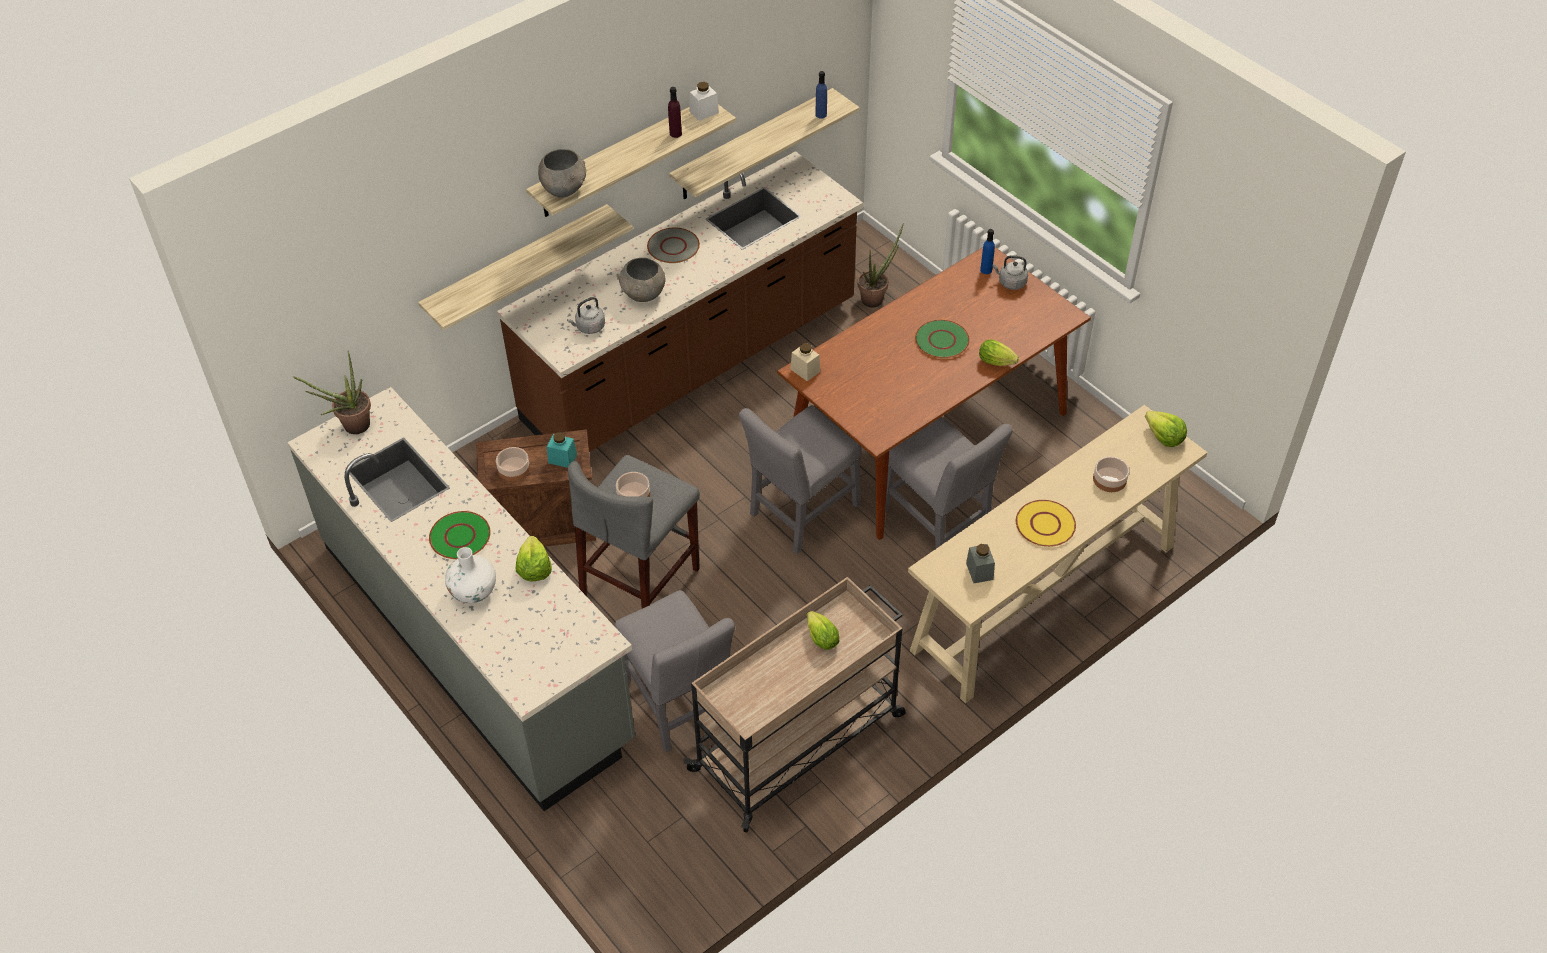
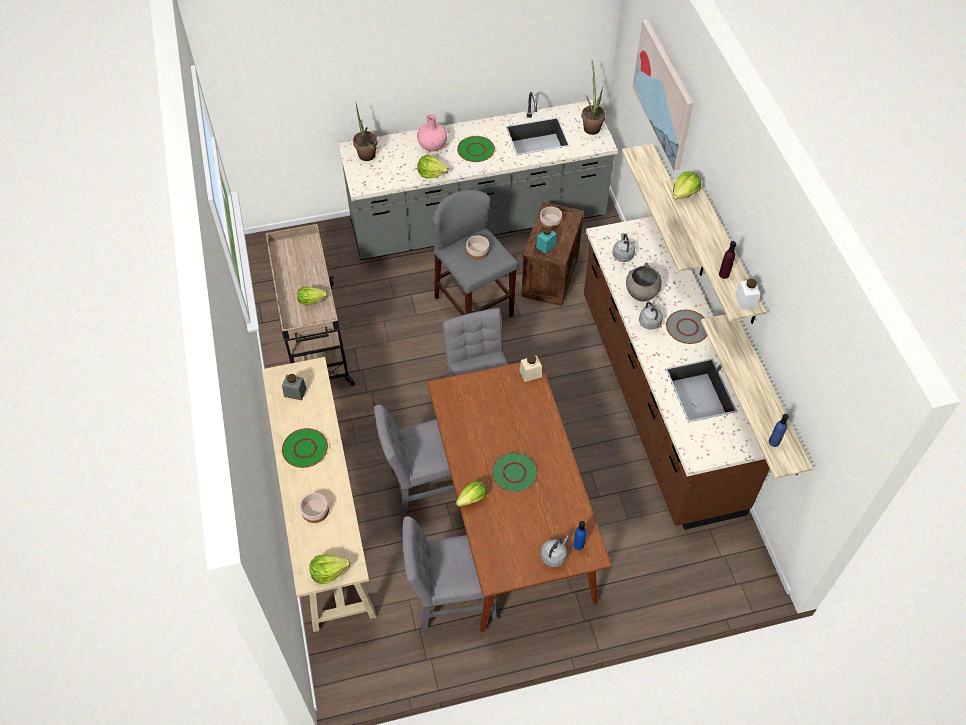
camera: 115 degrees right, 5 degrees up
(408, 225) = (664, 94): none -> picture
(473, 591) = (432, 146): white vase -> pink vase
(564, 189) = (684, 193): grey bowl -> lettuce
(679, 704) = (376, 295): grey chair -> grey chair (451, 599)
(685, 276) = (650, 323): none -> grey kettle
(875, 298) = (678, 555): potted plant -> potted plant (367, 158)
(1045, 524) = (305, 449): yellow plate -> green plate

